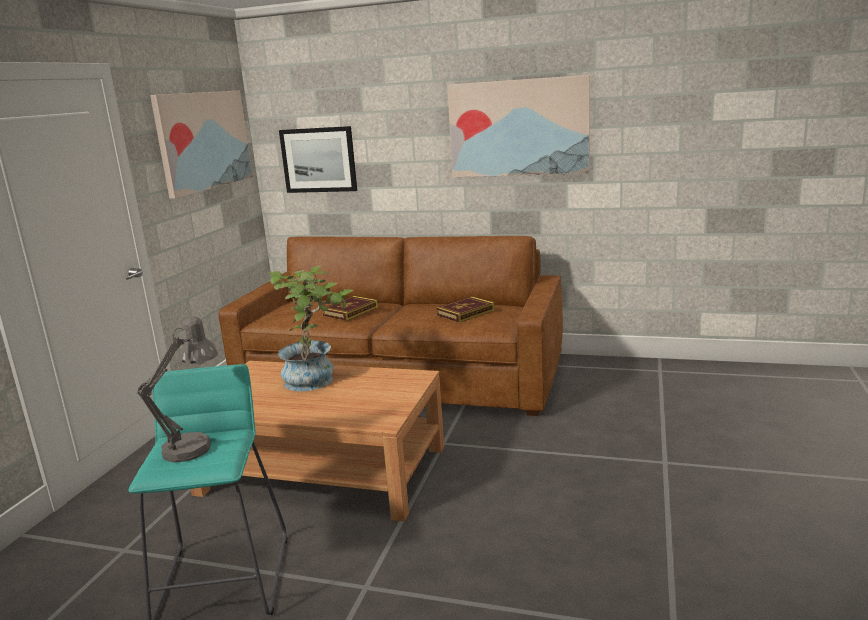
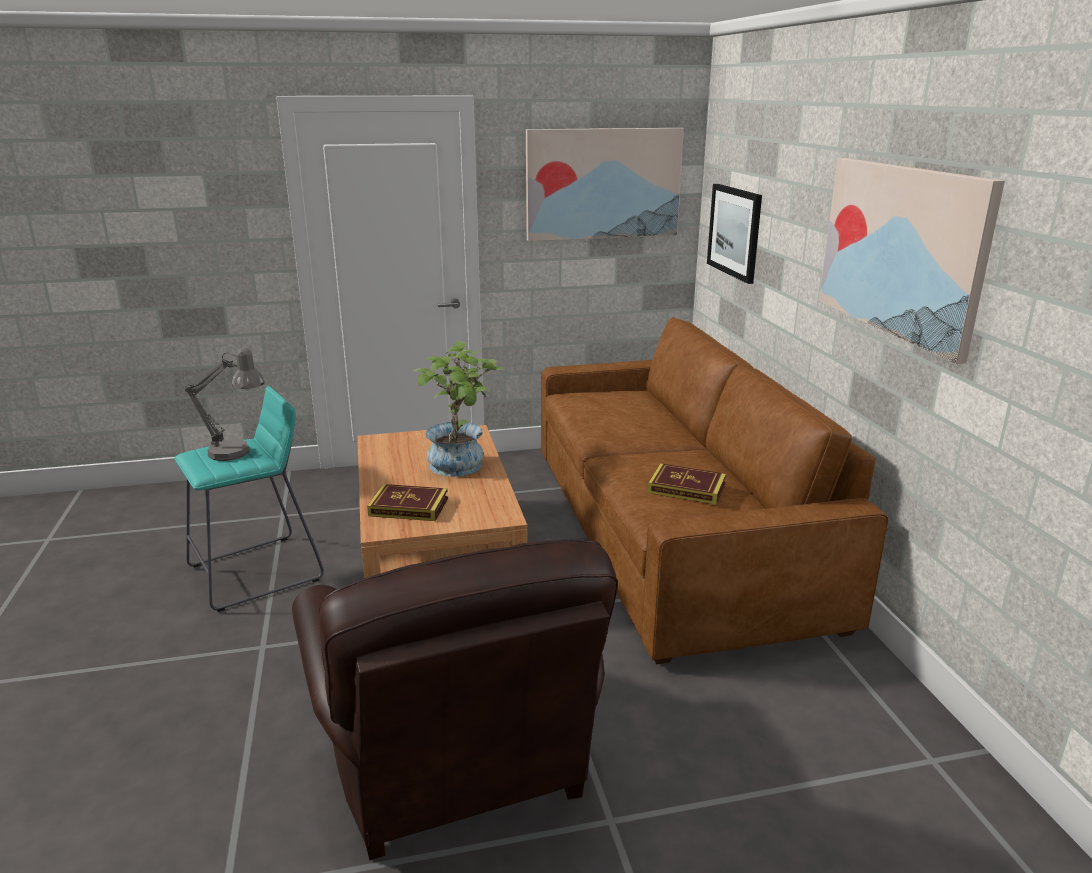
camera: 60 degrees right, 5 degrees up
(350, 311) = (626, 425): book -> book (408, 507)
(587, 506) = (457, 762): none -> brown armchair

